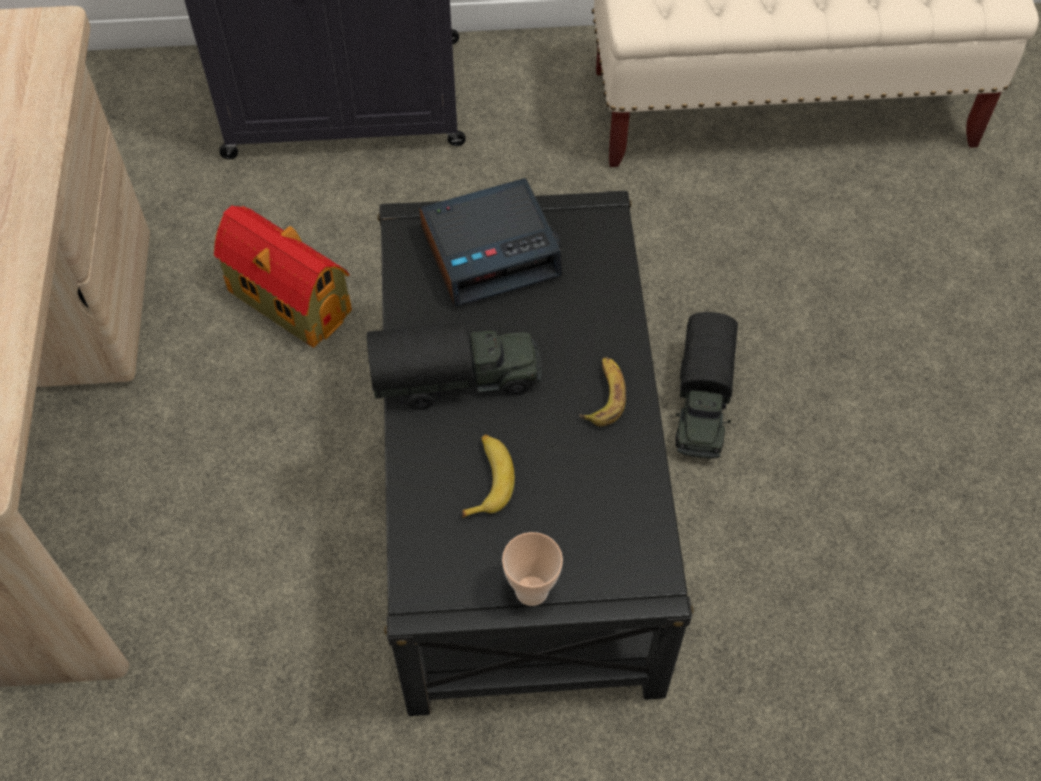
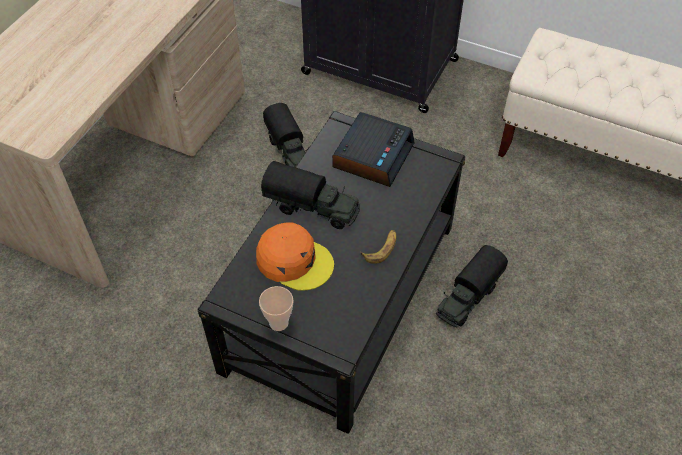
camera: 30 degrees right, 5 degrees down
(288, 299) = (289, 151): toy house -> toy truck
(487, 479) = (294, 261): banana -> orange cap
(491, 251) = (373, 155): alarm clock -> alarm clock turned 75 degrees counterclockwise

